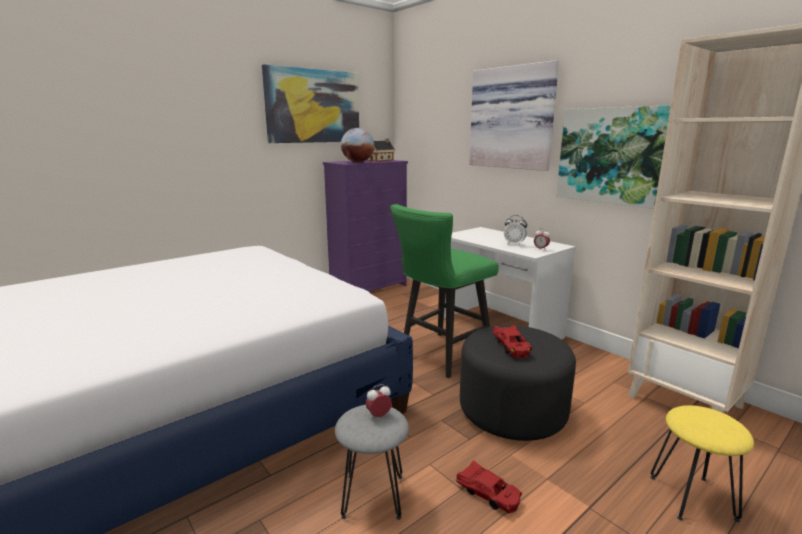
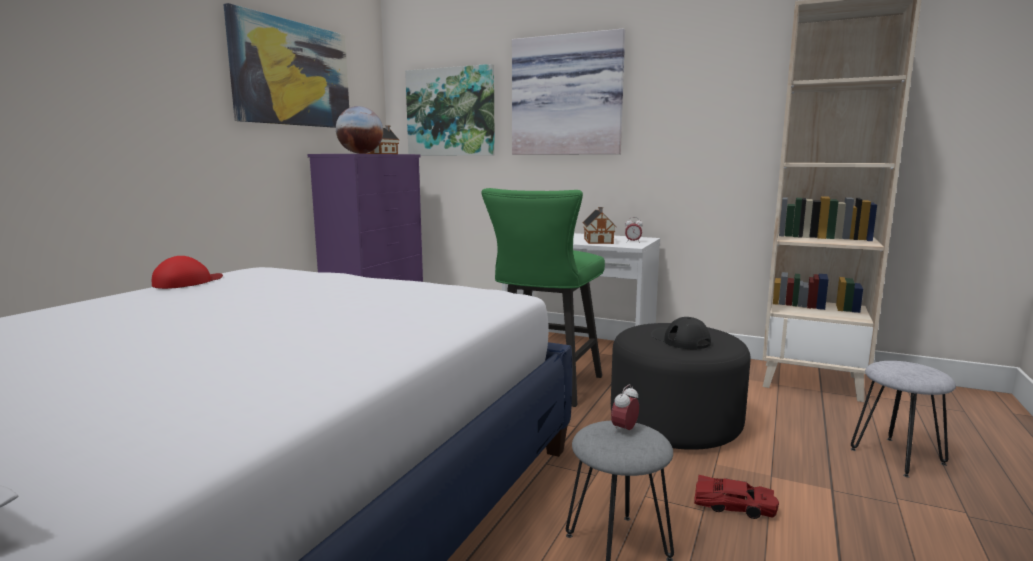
camera: 25 degrees left, 5 degrees down
(201, 255) = (187, 282): none -> red cap
(511, 347) = (680, 340): red toy car -> black cap
(514, 244) = (598, 240): alarm clock -> toy house
(612, 156) = (694, 133): picture -> picture (451, 112)
(692, 497) = (896, 456): yellow stool -> grey stool

